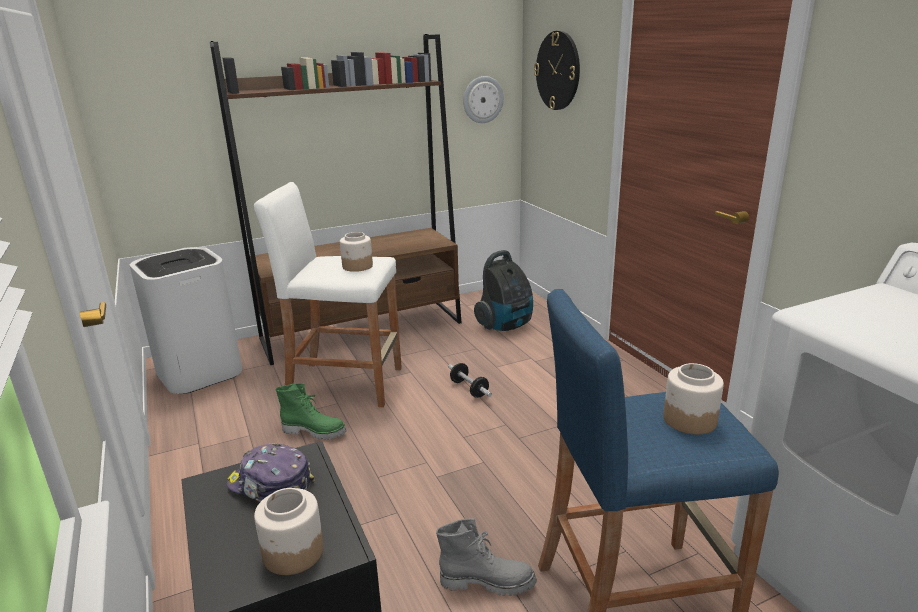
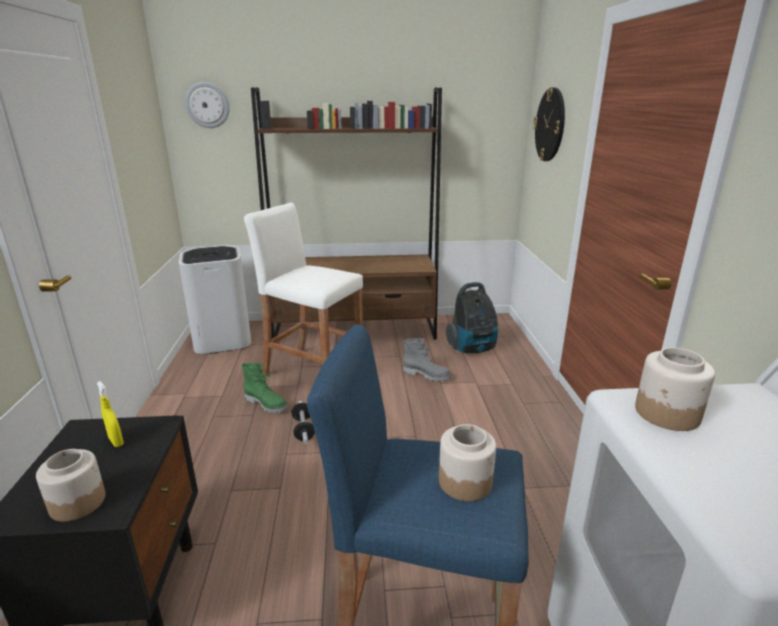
camera: 20 degrees right, 0 degrees up
(270, 485) = (116, 441): cap -> yellow spray bottle
(357, 266) = (322, 277): jar -> jar (667, 414)
(469, 389) = (405, 397): dumbbell -> dumbbell (303, 429)
(482, 99) = (487, 148): wall clock -> wall clock (207, 105)
(487, 581) = (308, 572): grey boot -> grey boot (426, 375)

